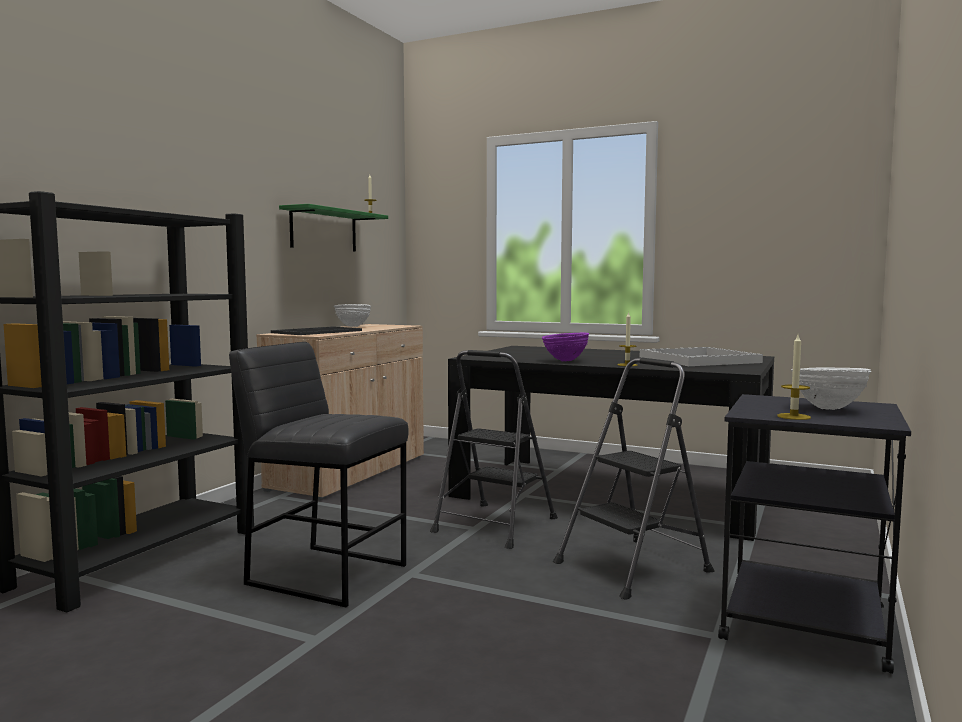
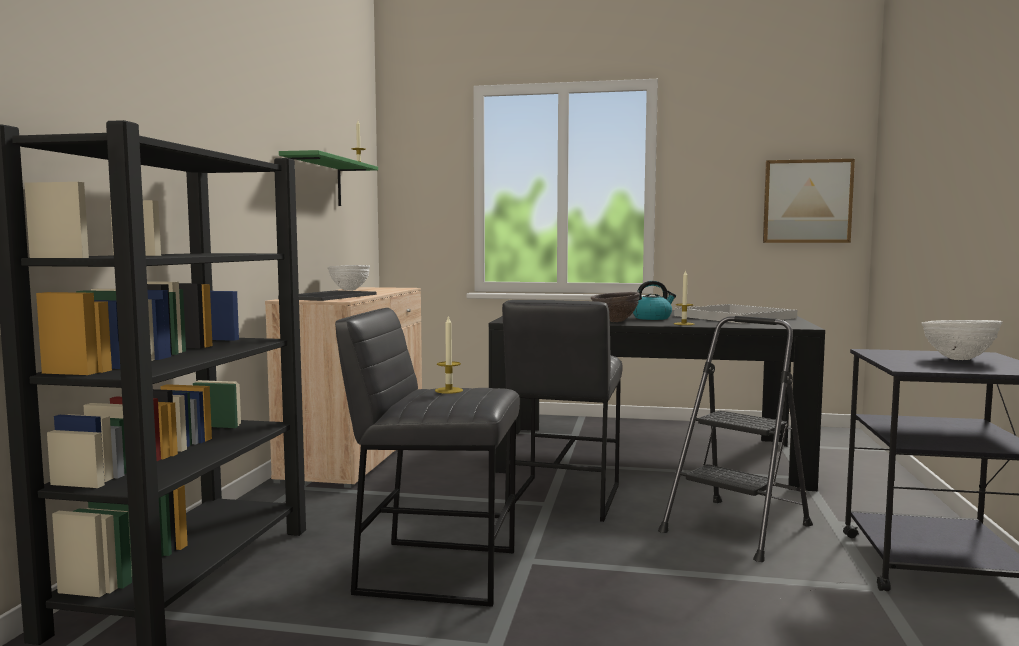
camera: 15 degrees left, 0 degrees up
(493, 525) = (563, 498): black step ladder -> grey stool
(565, 361) = (615, 322): purple bowl -> brown bowl
(611, 358) = (652, 318): none -> kettle
(794, 416) = (950, 368): candle -> candle (449, 390)
(811, 241) = (807, 201): none -> picture

